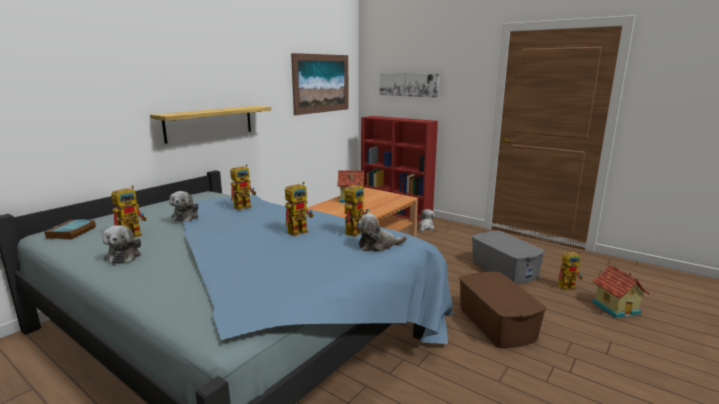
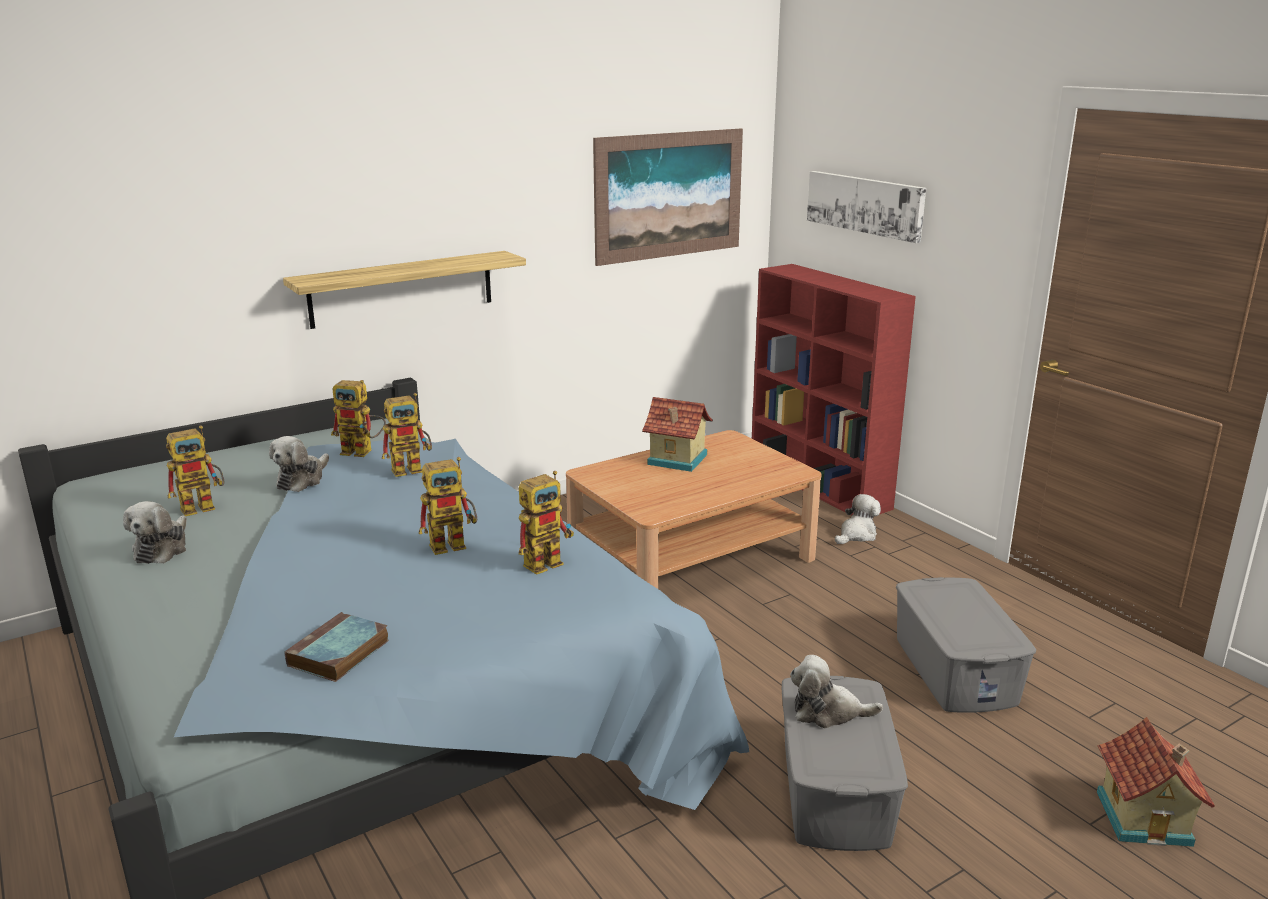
camera: 20 degrees right, 5 degrees up
(71, 232) = (124, 487): book -> book (338, 654)
(378, 245) = (557, 603): plush toy -> plush toy (828, 712)
(496, 323) = (833, 791): brown storage box -> grey storage box
(569, 286) = (1074, 743): toy robot -> toy robot (363, 452)

